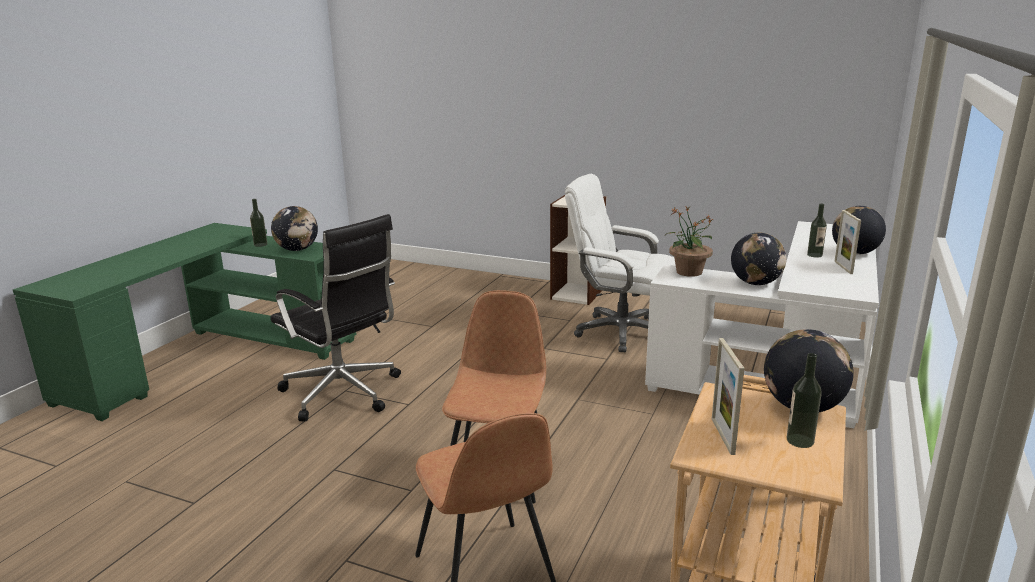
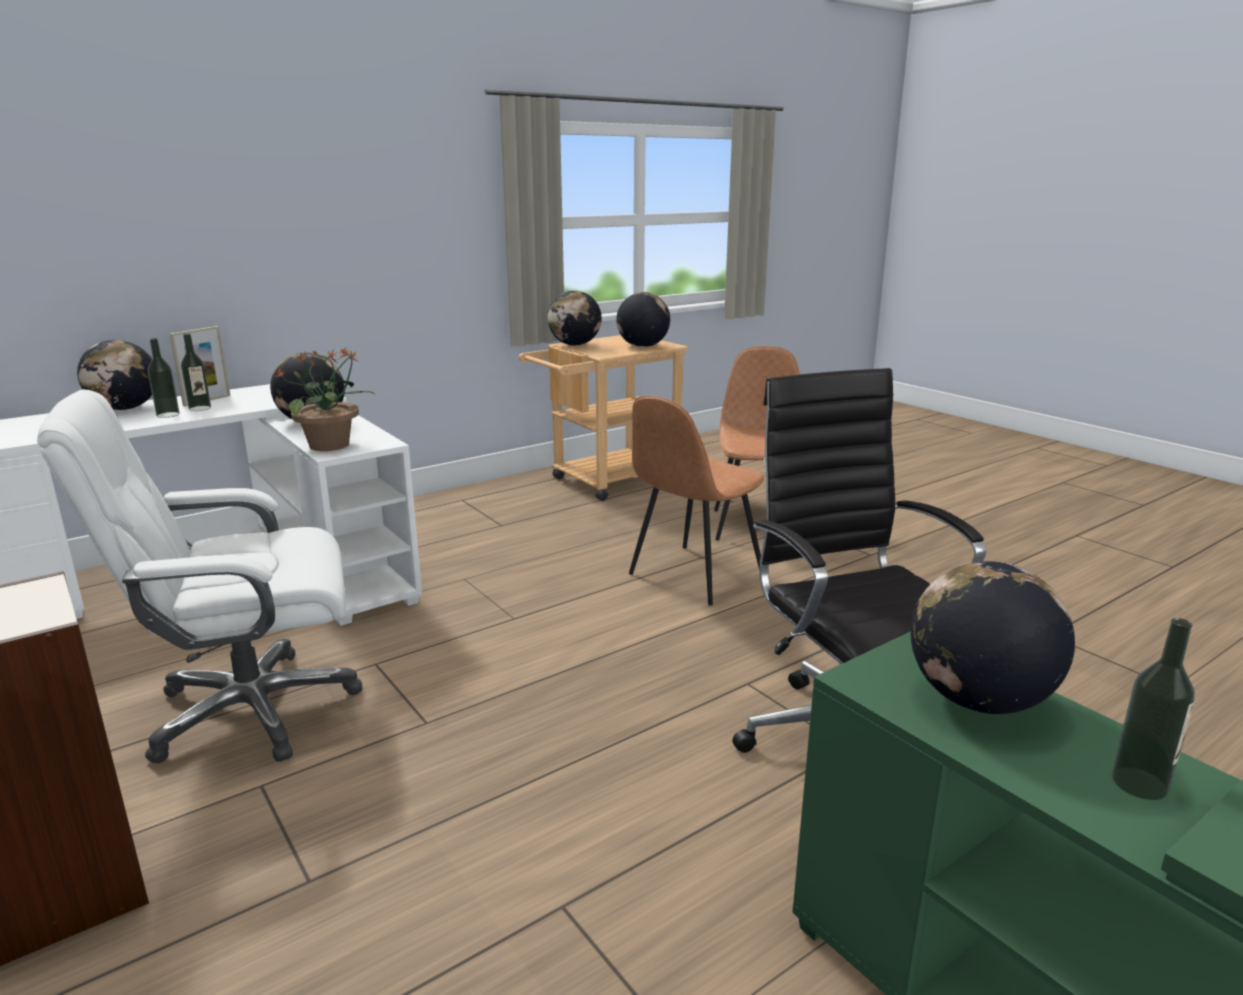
camera: 150 degrees left, 0 degrees up
(620, 332) = (250, 710): white office chair -> white office chair turned 105 degrees clockwise
(722, 436) = (643, 346): picture frame -> globe
(800, 441) = (607, 341): bottle -> bottle (200, 408)

